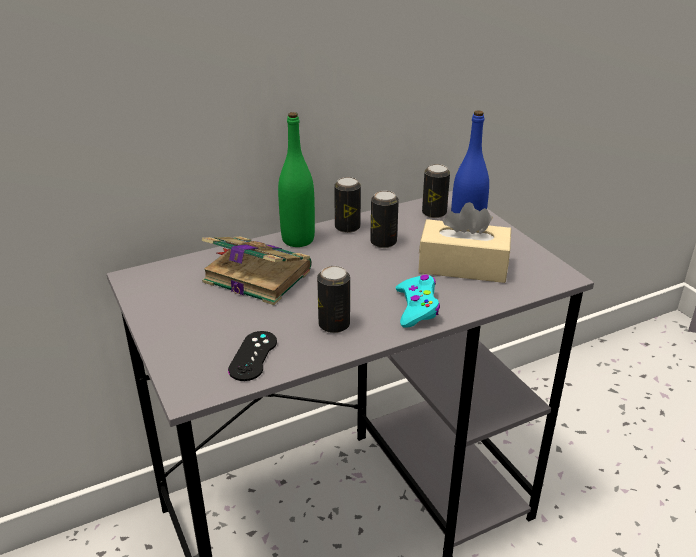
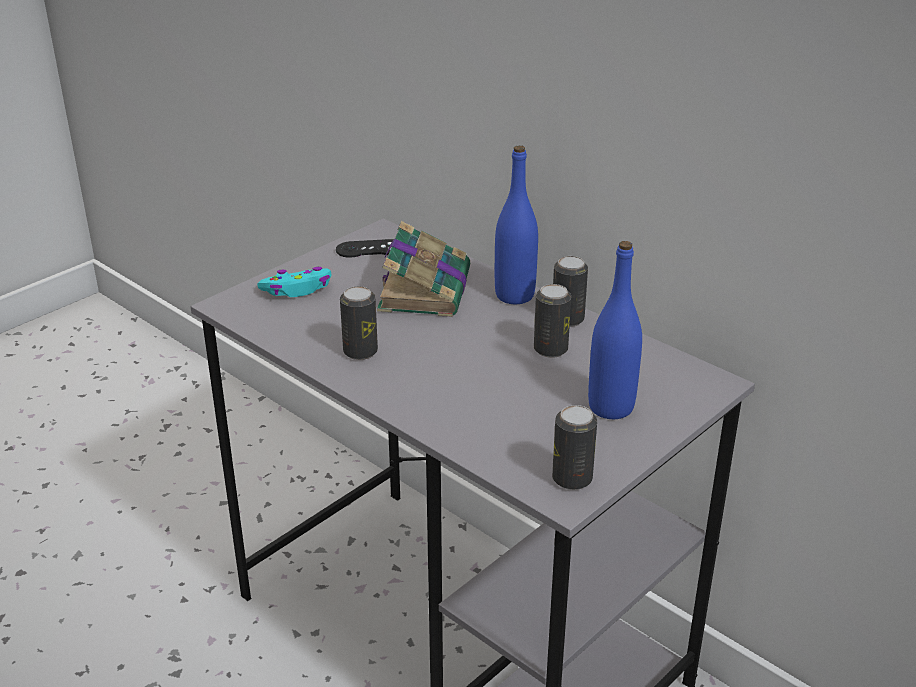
camera: 70 degrees right, 0 degrees up
(253, 356) = (289, 320): black game controller -> black game controller (370, 249)
(298, 240) = (514, 295): green bottle -> blue bottle
(417, 307) = (421, 396): turquoise game controller -> turquoise game controller (297, 290)
(434, 213) = (658, 373): can -> can (572, 479)
(463, 266) = (534, 415): beige tissue box -> none

